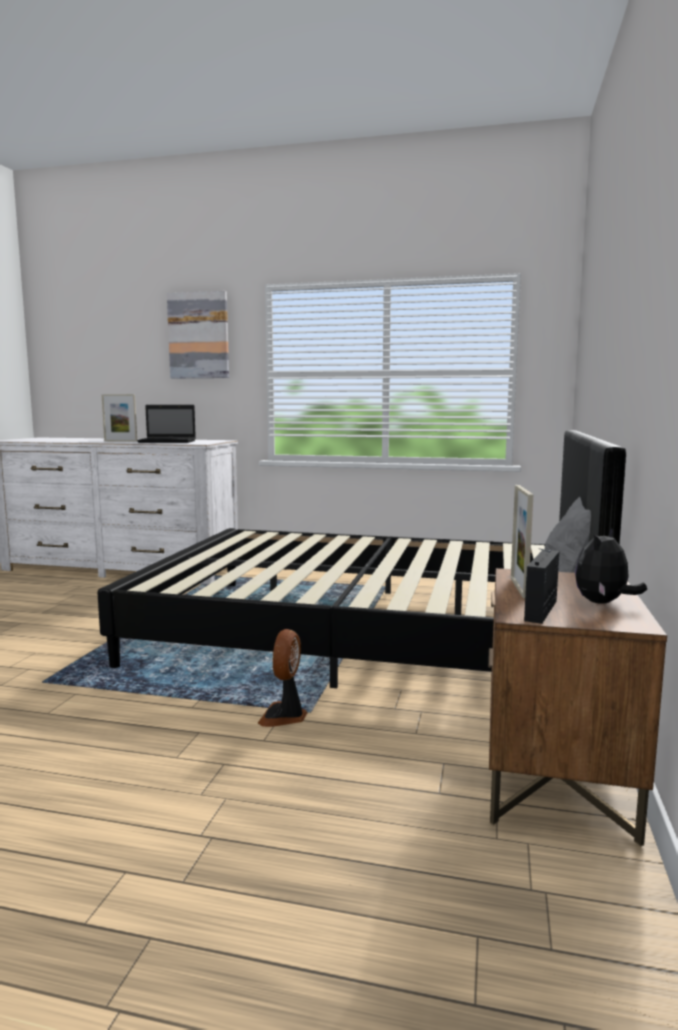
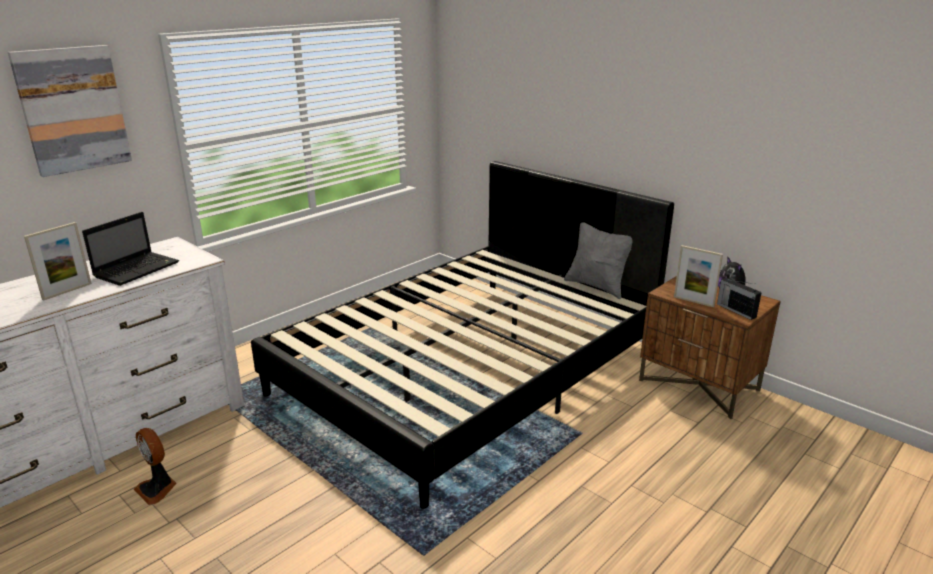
camera: 60 degrees left, 15 degrees up
(284, 716) = (581, 445): fan -> fan (157, 489)

